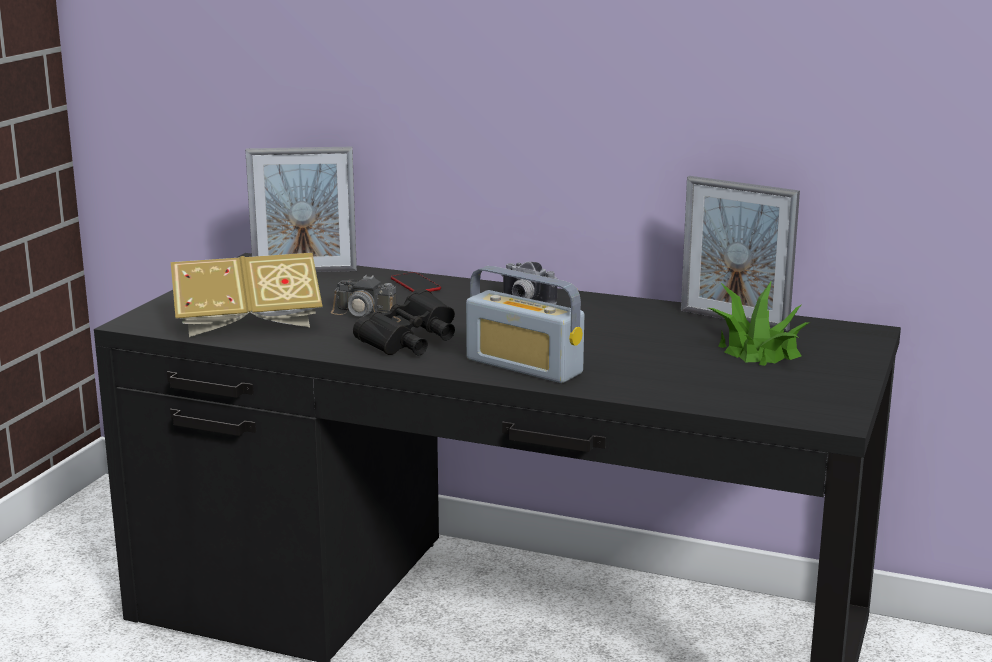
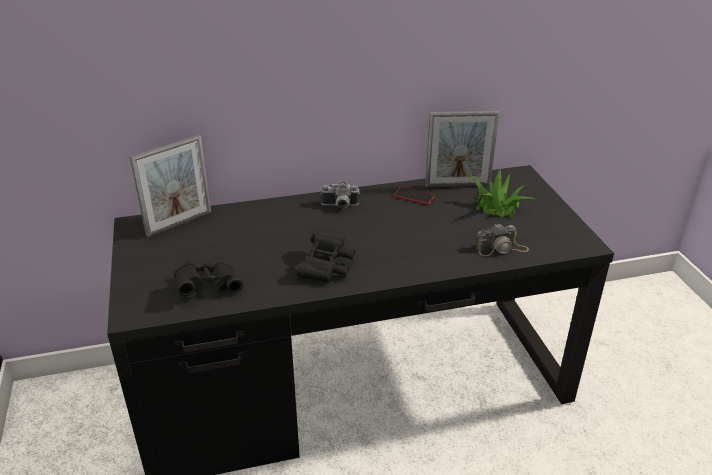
camera: 35 degrees left, 15 degrees up
(248, 324) = (208, 287): book -> black binoculars
(368, 314) = (269, 250): camera -> camera (501, 248)
(415, 284) = (262, 212): phone -> phone (414, 196)
(524, 366) = (409, 262): radio -> none

